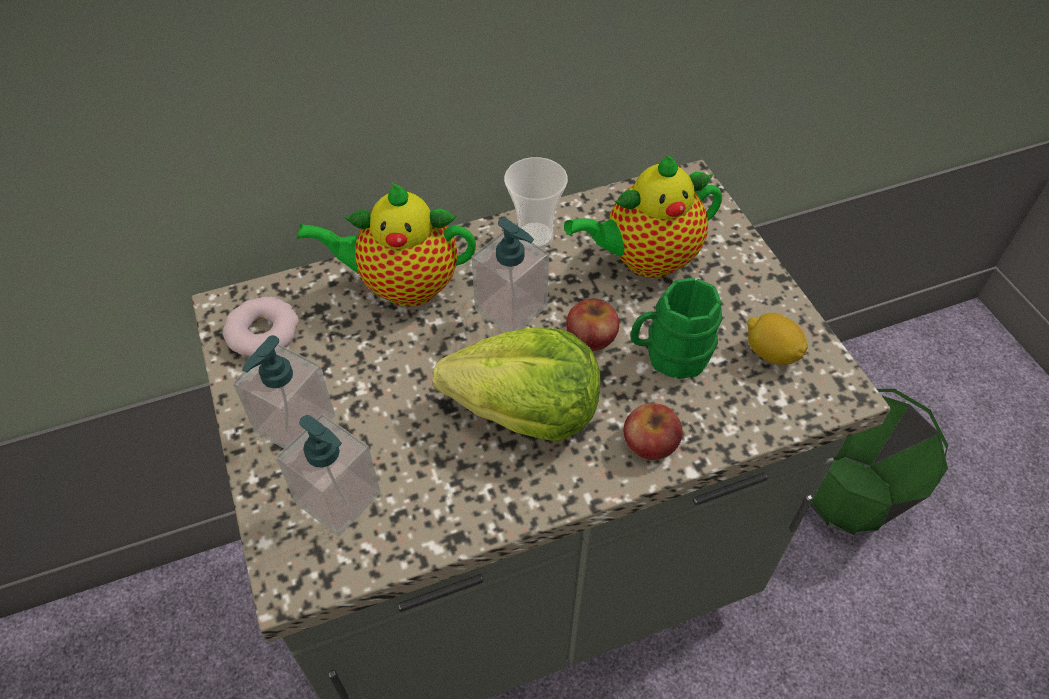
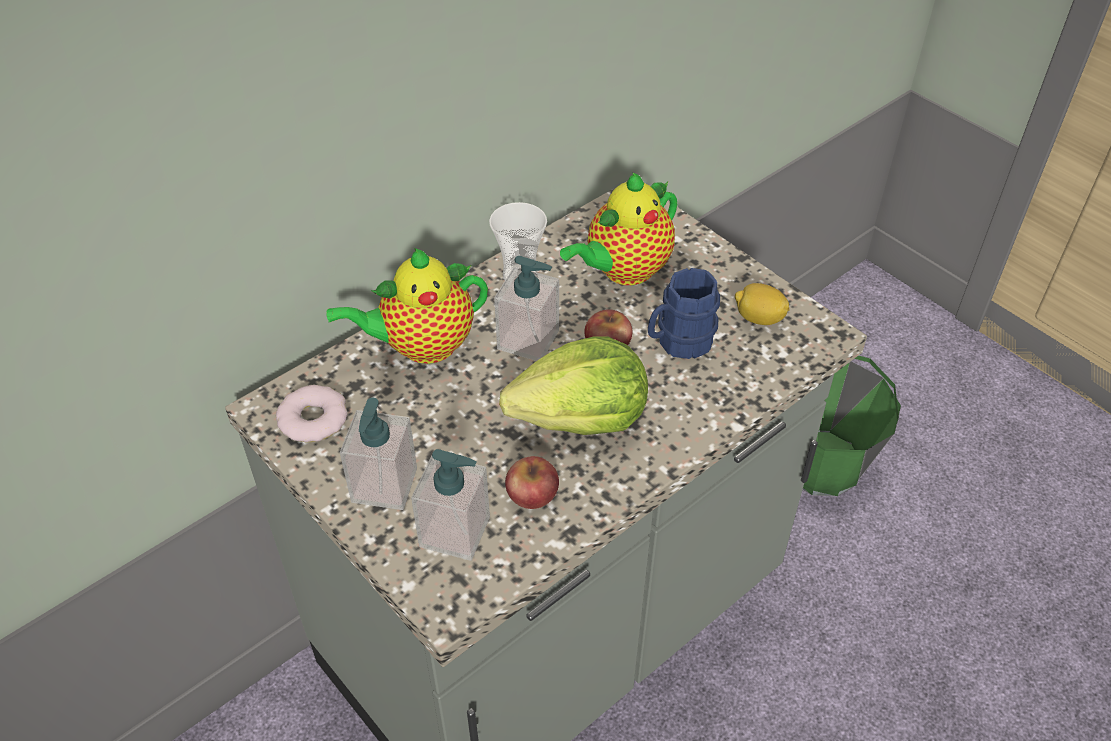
camera: 20 degrees left, 5 degrees down
(650, 442) = (694, 413): apple -> apple (532, 494)
(669, 355) = (678, 342): green mug -> blue mug

